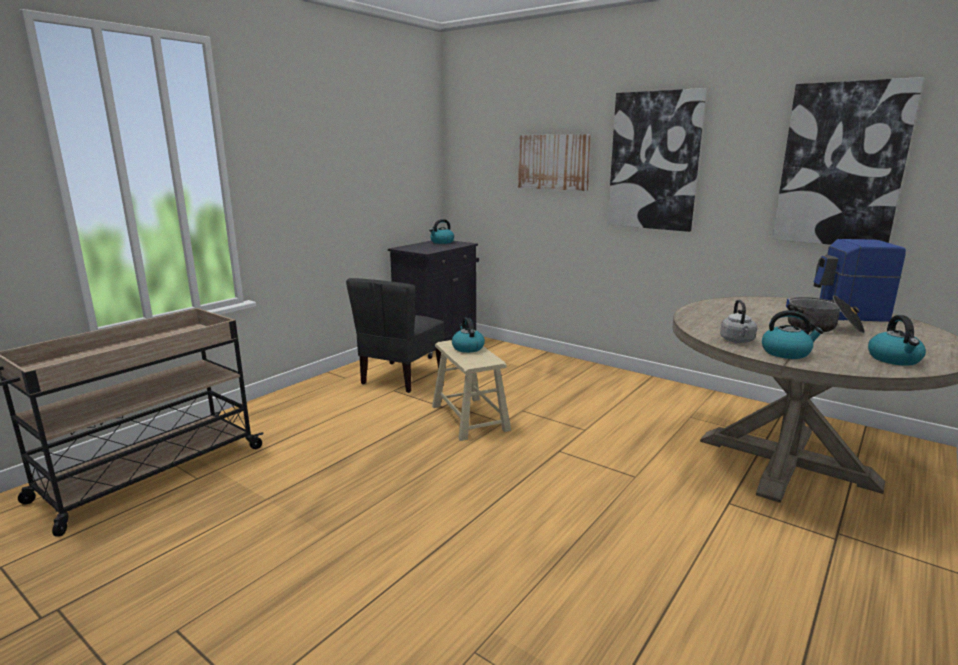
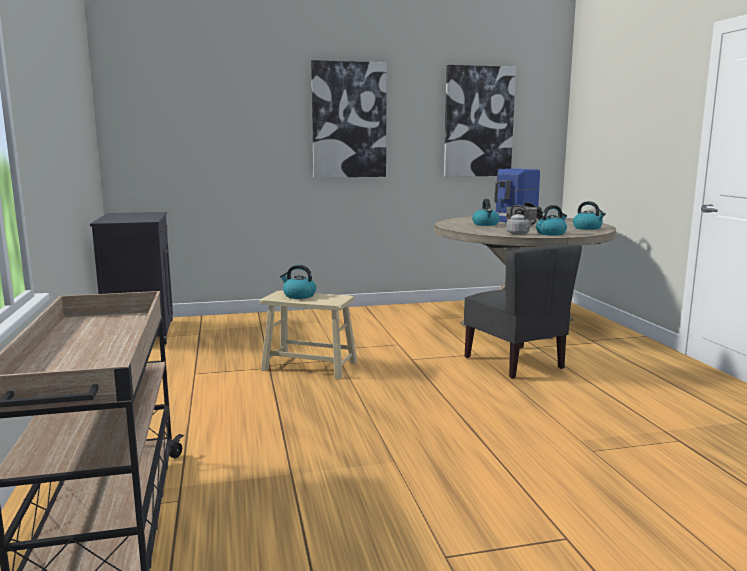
camera: 50 degrees left, 5 degrees down
(401, 378) = (176, 364): grey chair -> grey chair (515, 362)
(442, 242) = (125, 214): kettle -> kettle (485, 224)
(554, 162) = (249, 122): picture -> none

